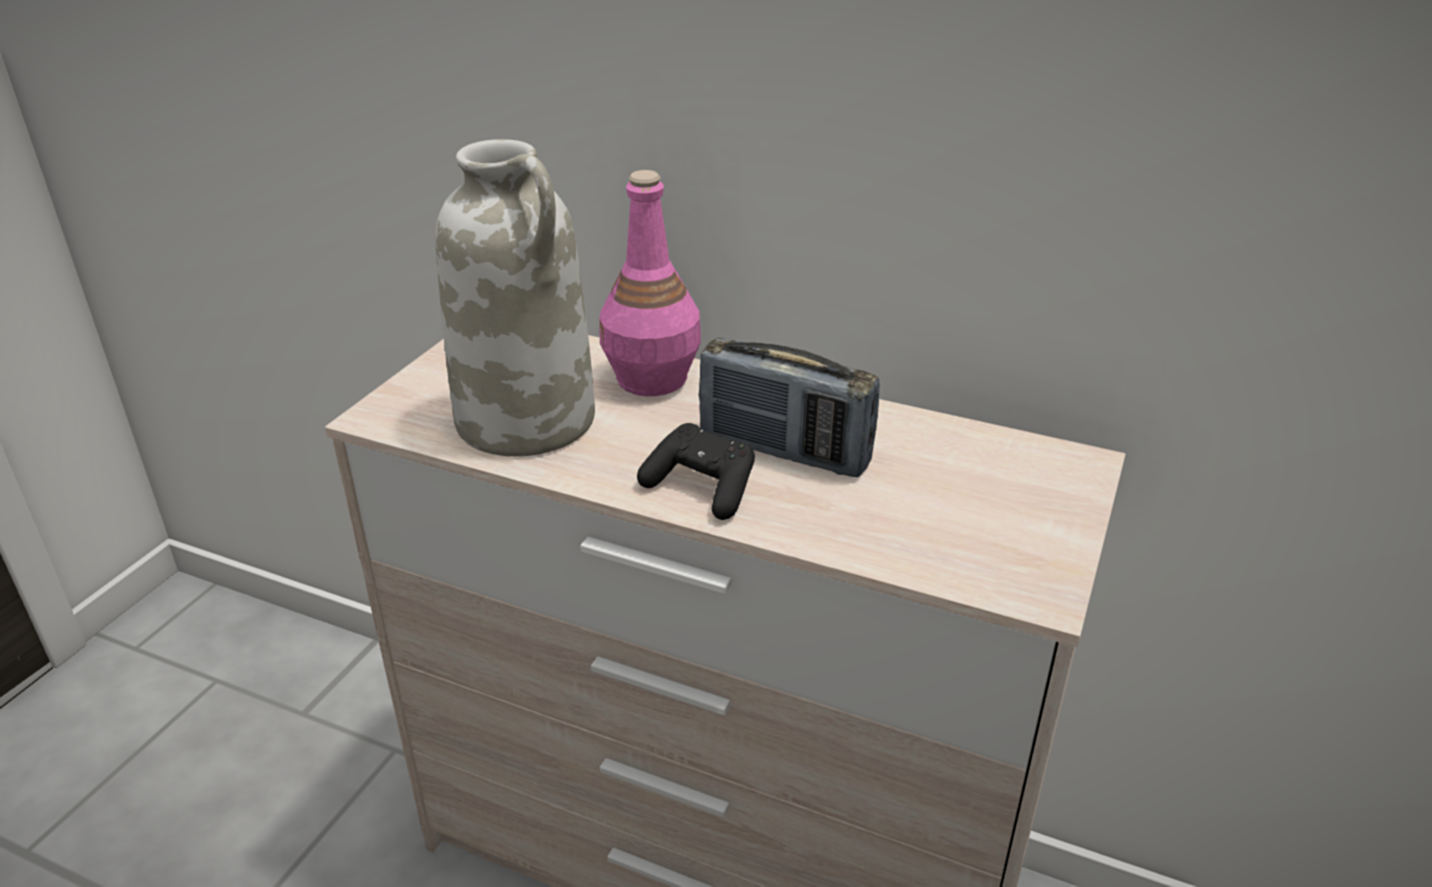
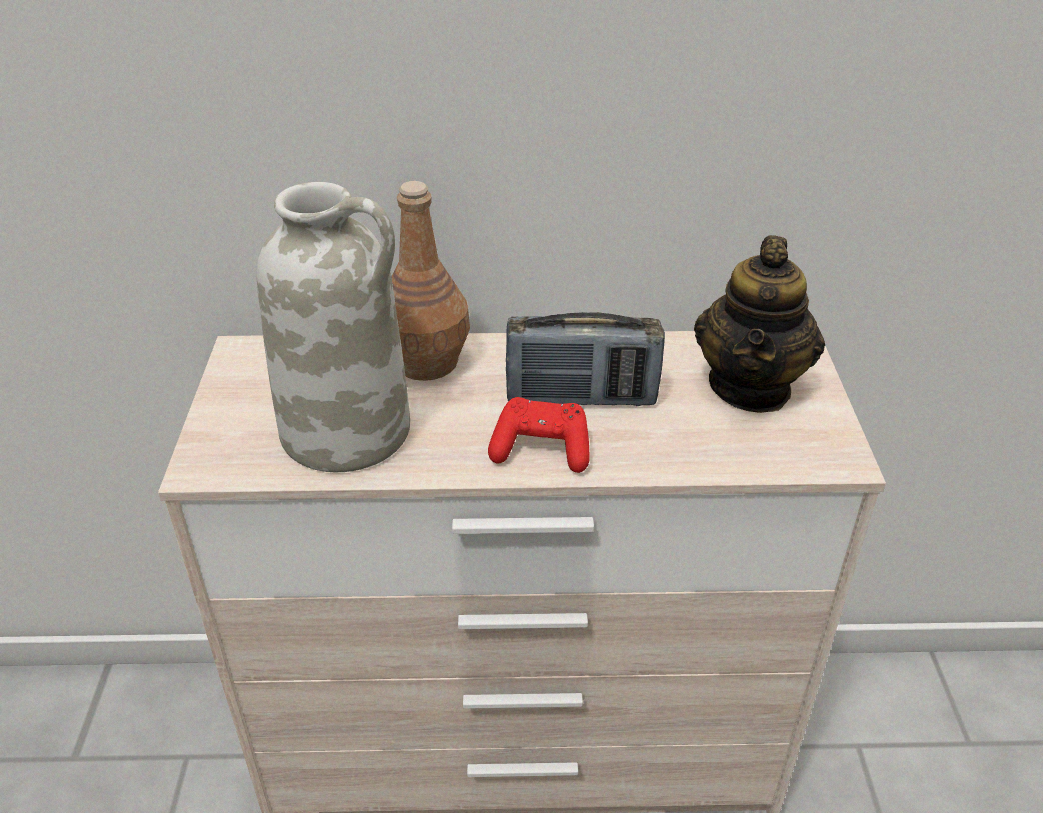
camera: 25 degrees left, 5 degrees up
(652, 379) = (427, 362): pink bottle -> brown bottle
(701, 488) = (541, 449): black game controller -> red game controller
(989, 490) = (751, 387): none -> teapot

